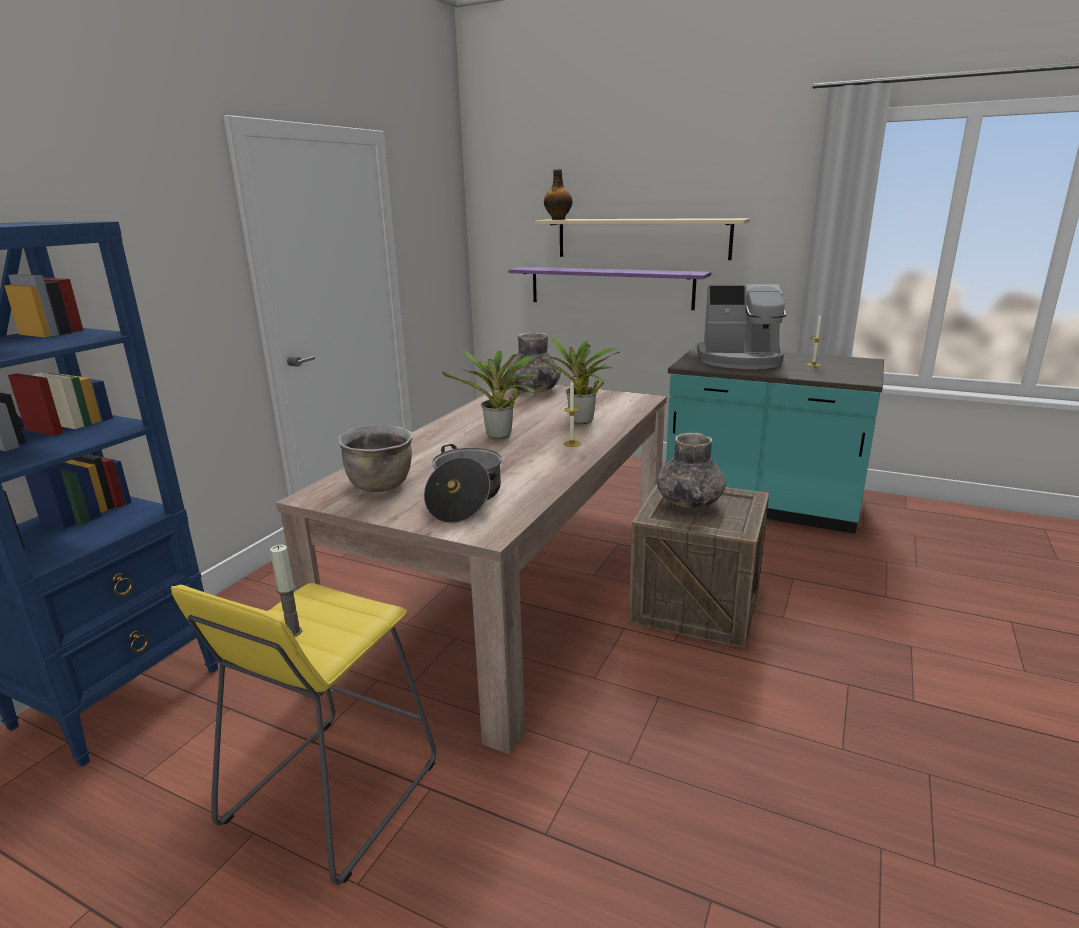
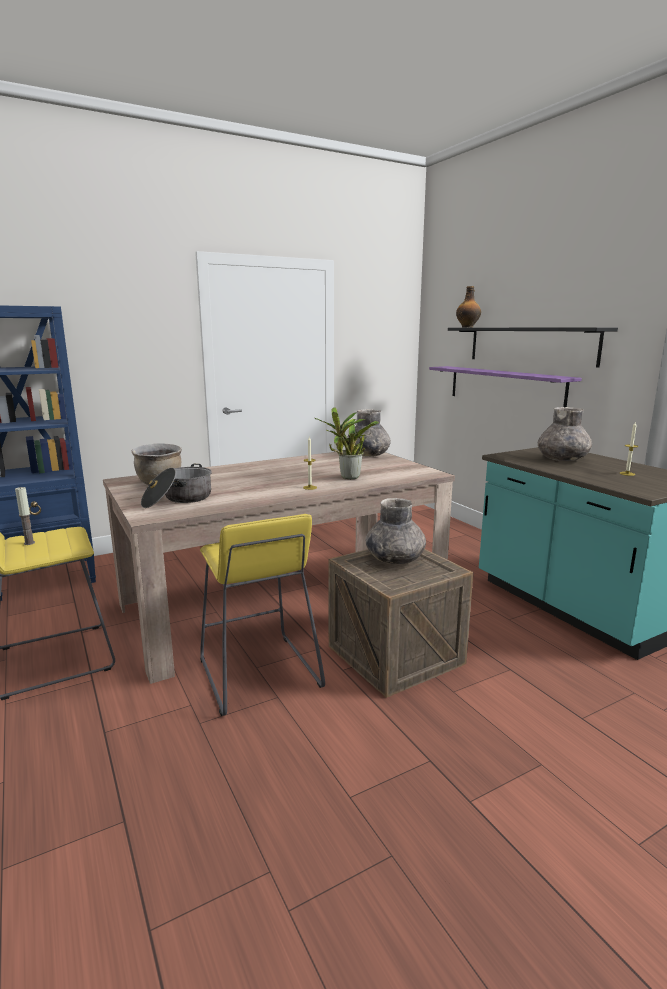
camera: 35 degrees right, 5 degrees down
(500, 437) = (278, 475): potted plant -> none
(606, 683) = (258, 673): none -> yellow stool
(642, 238) = (530, 345): beige shelf -> black shelf
(740, 360) = (562, 459): coffee machine -> grey vase

